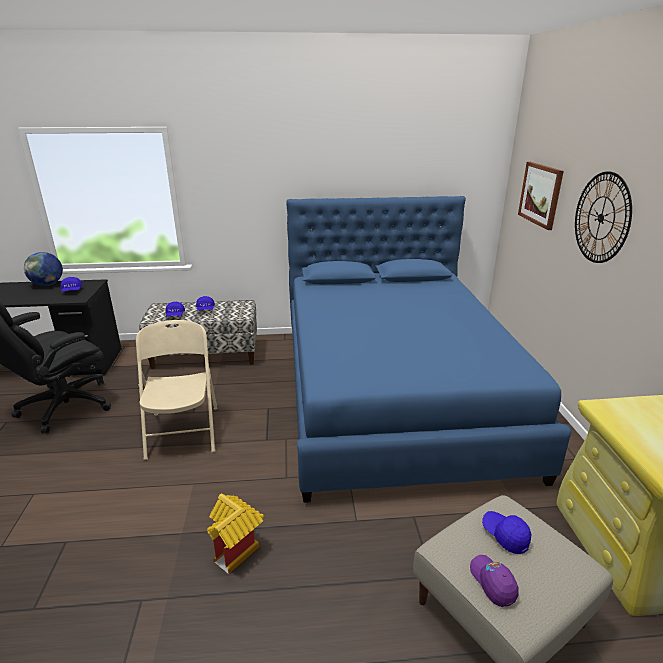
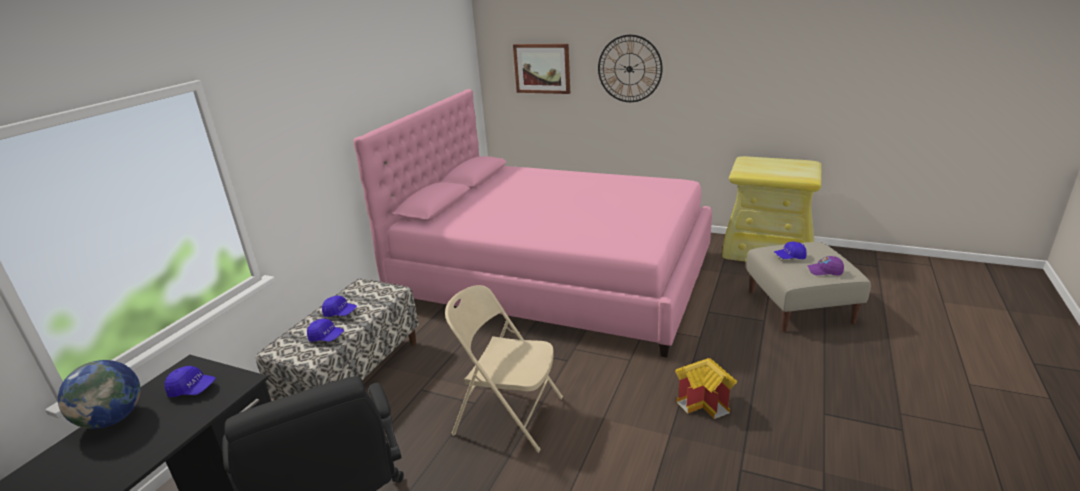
camera: 60 degrees left, 0 degrees up
(393, 393) = (553, 277): blue bed -> pink bed

